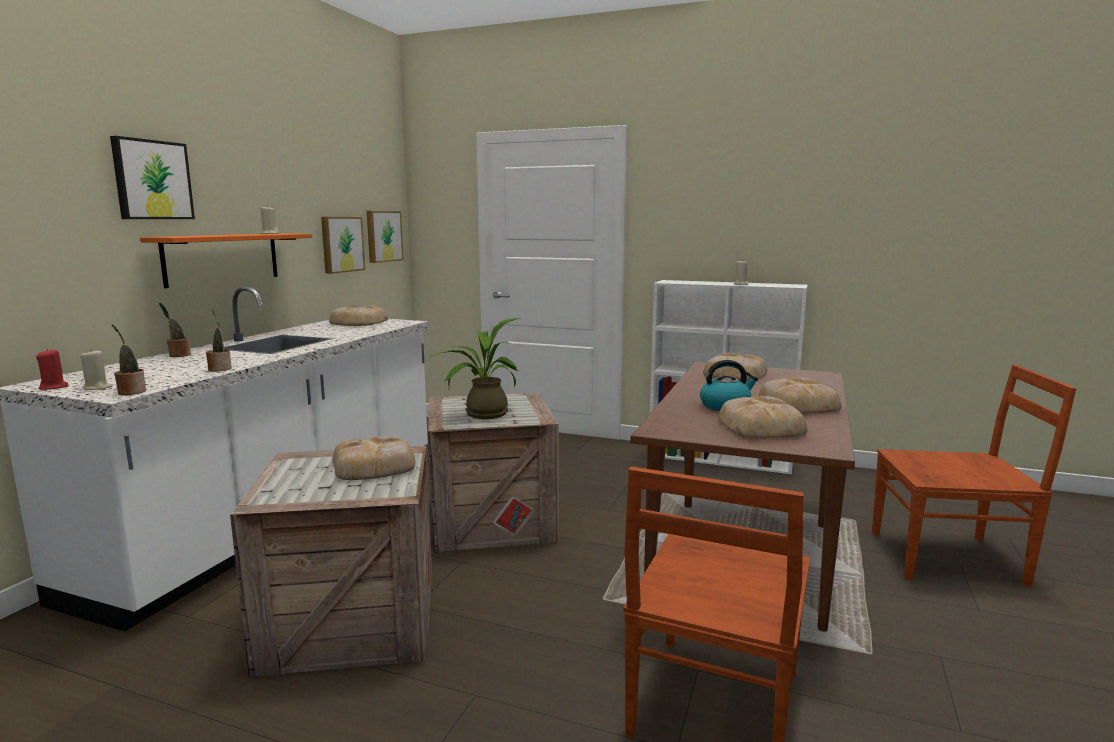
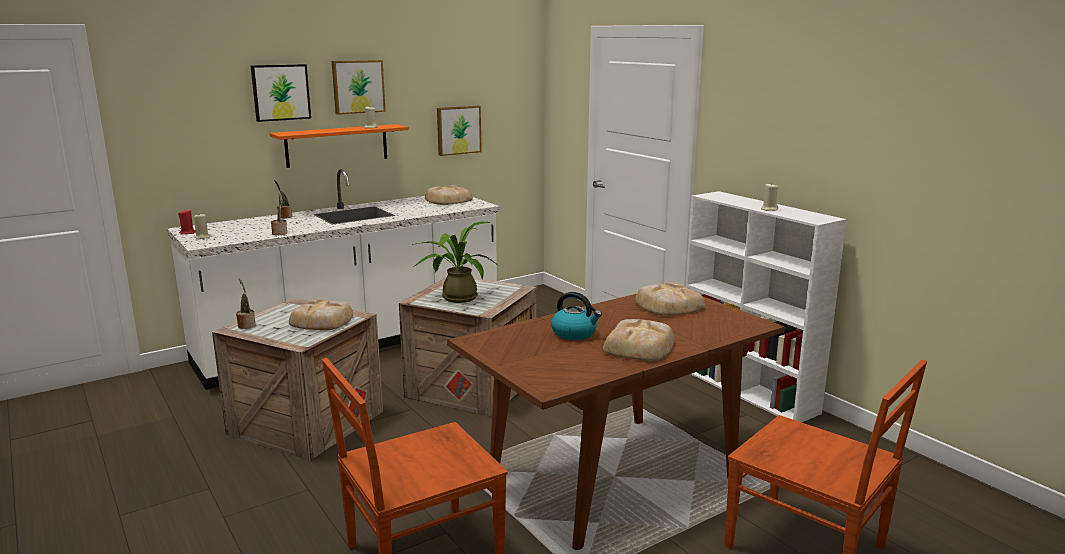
camera: 35 degrees right, 5 degrees up
(131, 392) = (210, 243): potted plant -> potted plant (246, 325)
(383, 236) = (509, 121): picture -> picture (358, 86)
(761, 426) = (553, 357): bread -> none

